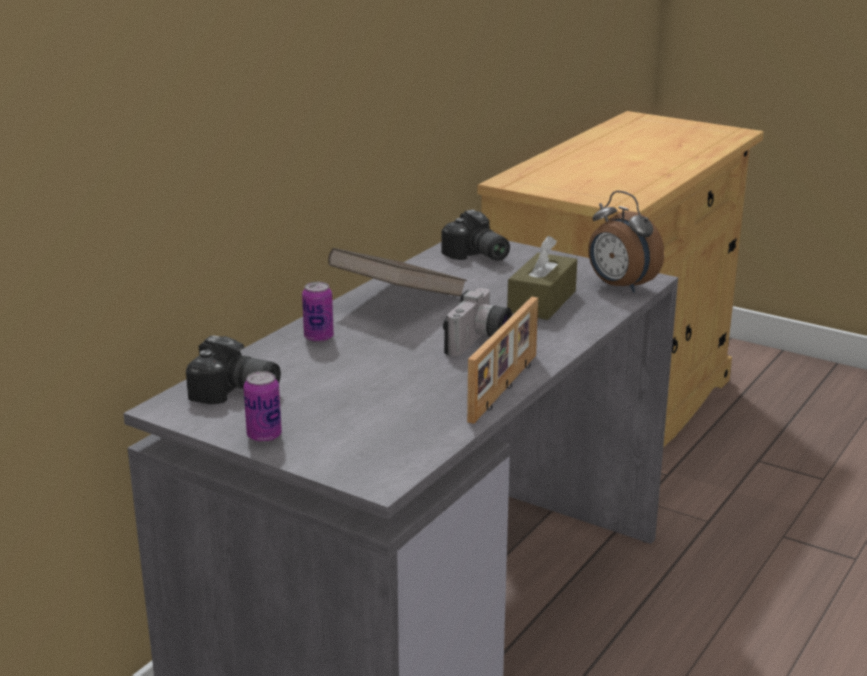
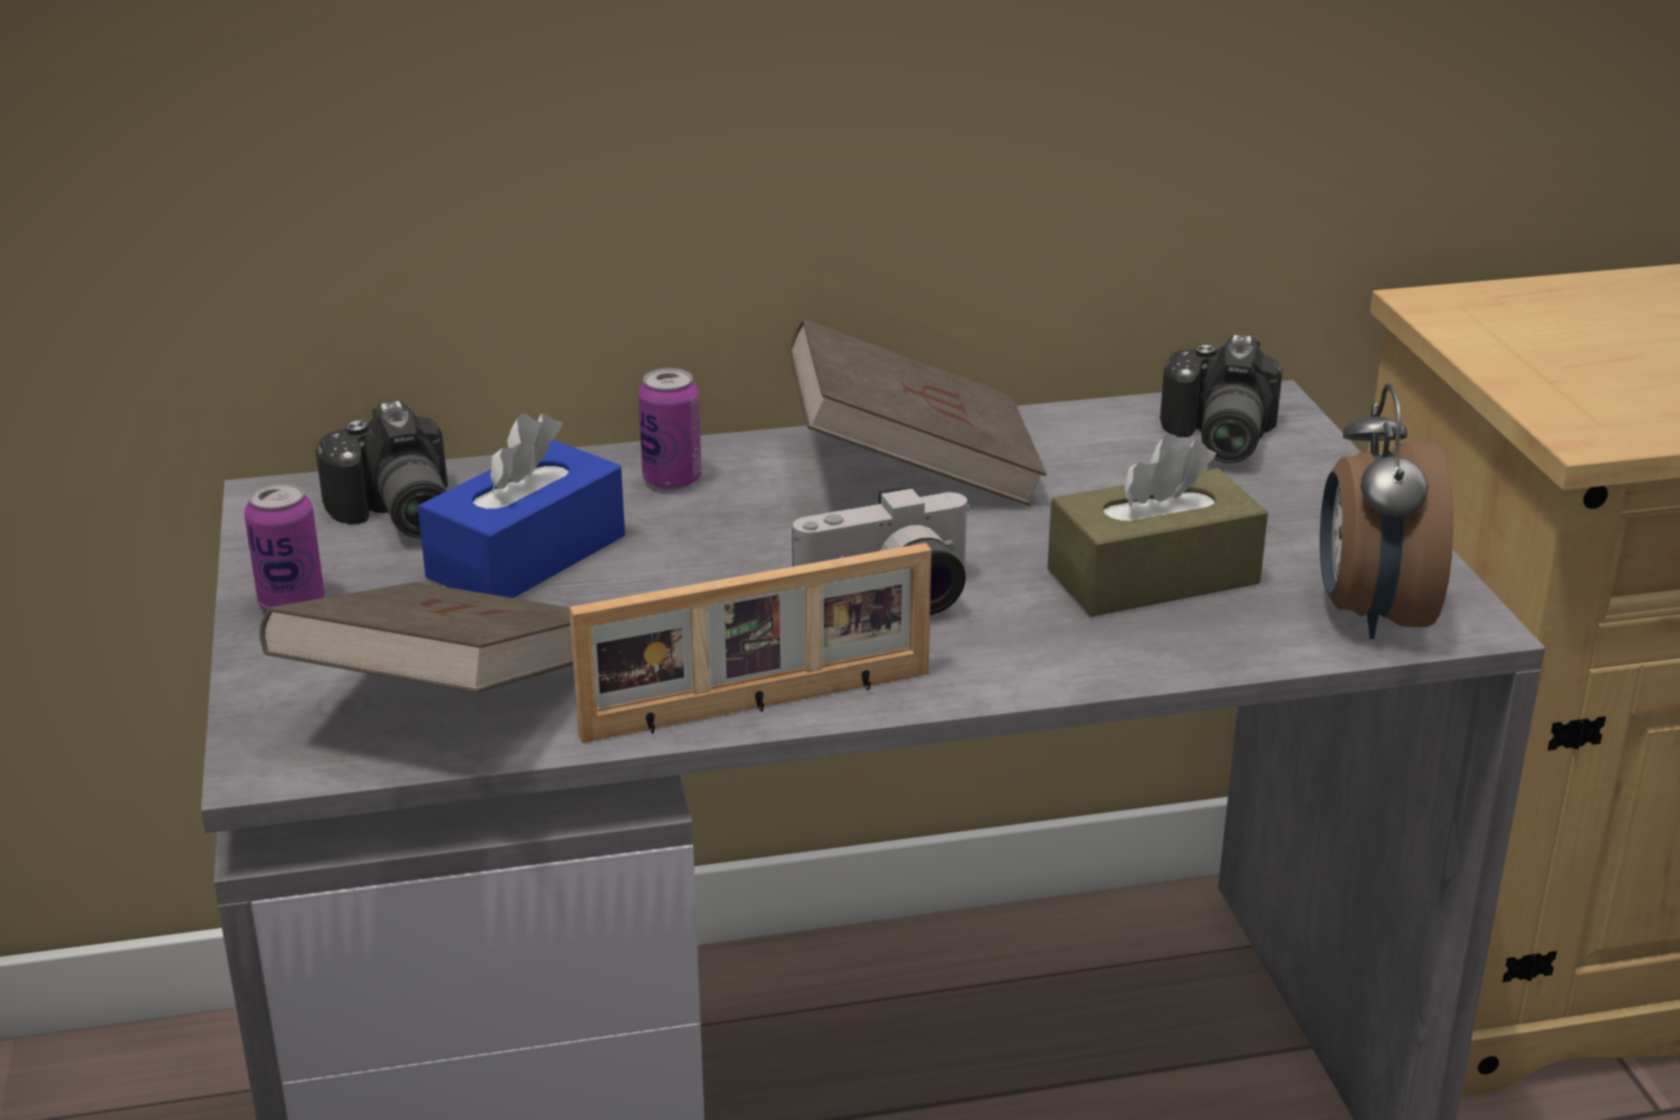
camera: 45 degrees right, 5 degrees up
(321, 382) = (527, 556): none -> blue tissue box
(398, 434) = (447, 700): none -> brown book

